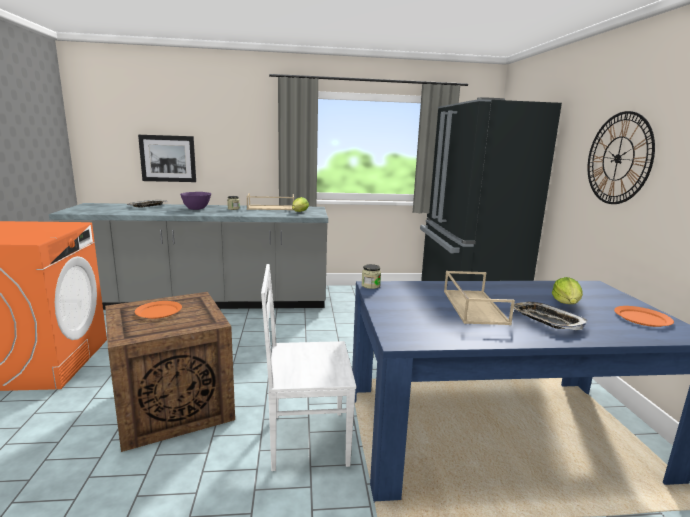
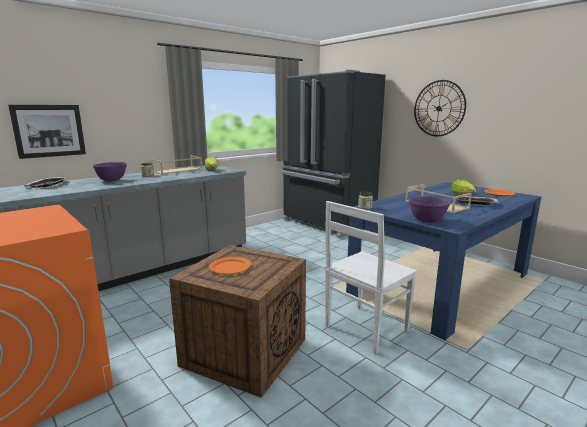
camera: 35 degrees left, 0 degrees up
(397, 321) = (427, 220): none -> purple bowl

